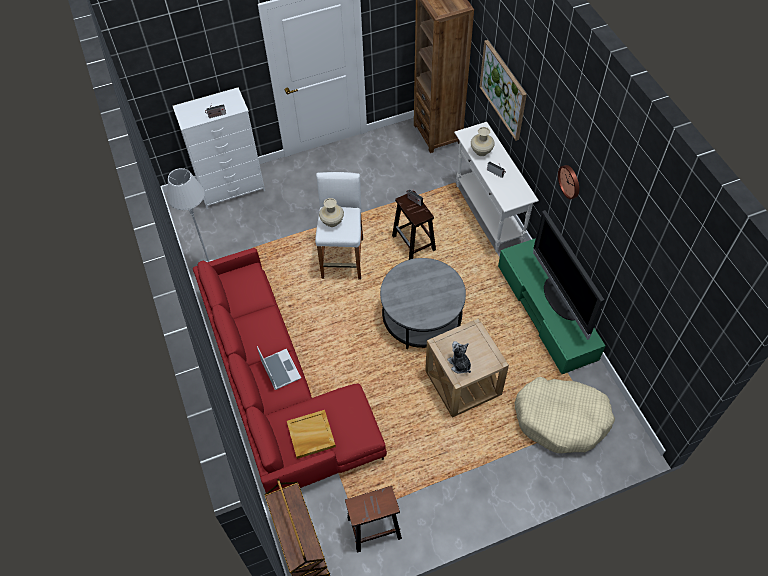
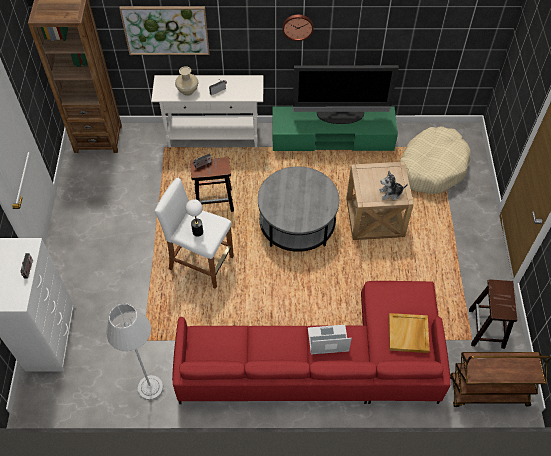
camera: 70 degrees left, 0 degrees up
(332, 221) = (197, 232): beige vase -> table lamp

